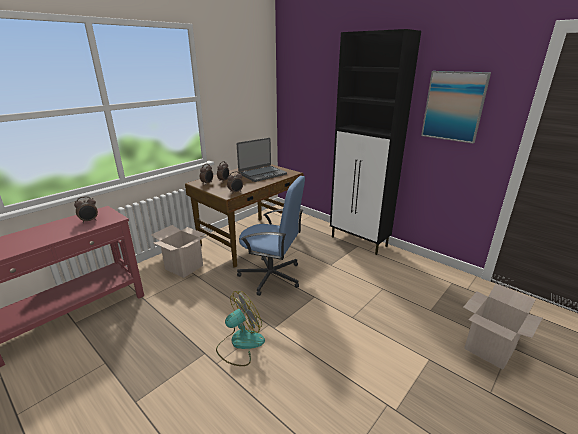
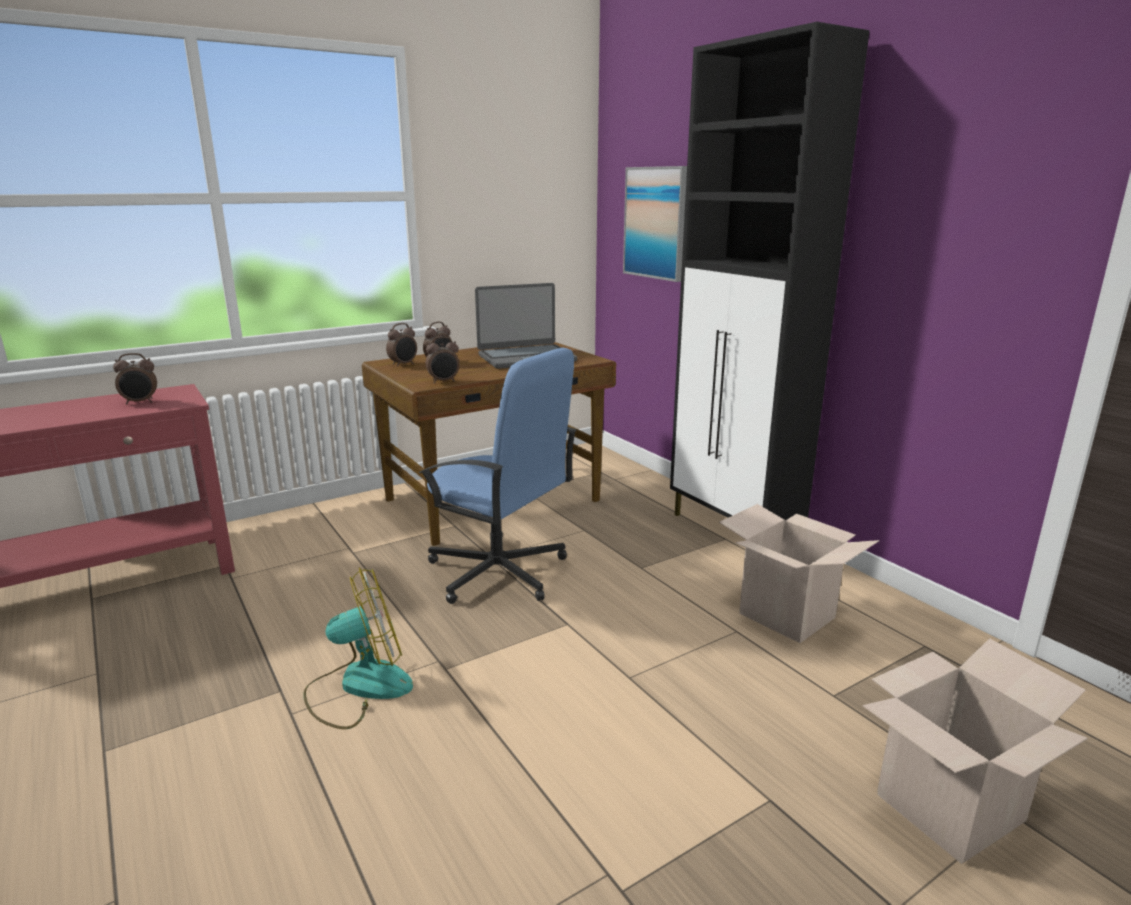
camera: 15 degrees right, 5 degrees down
(184, 267) = (337, 533): cardboard box -> cardboard box (787, 615)
(453, 106) = (943, 203): picture -> picture (655, 223)

